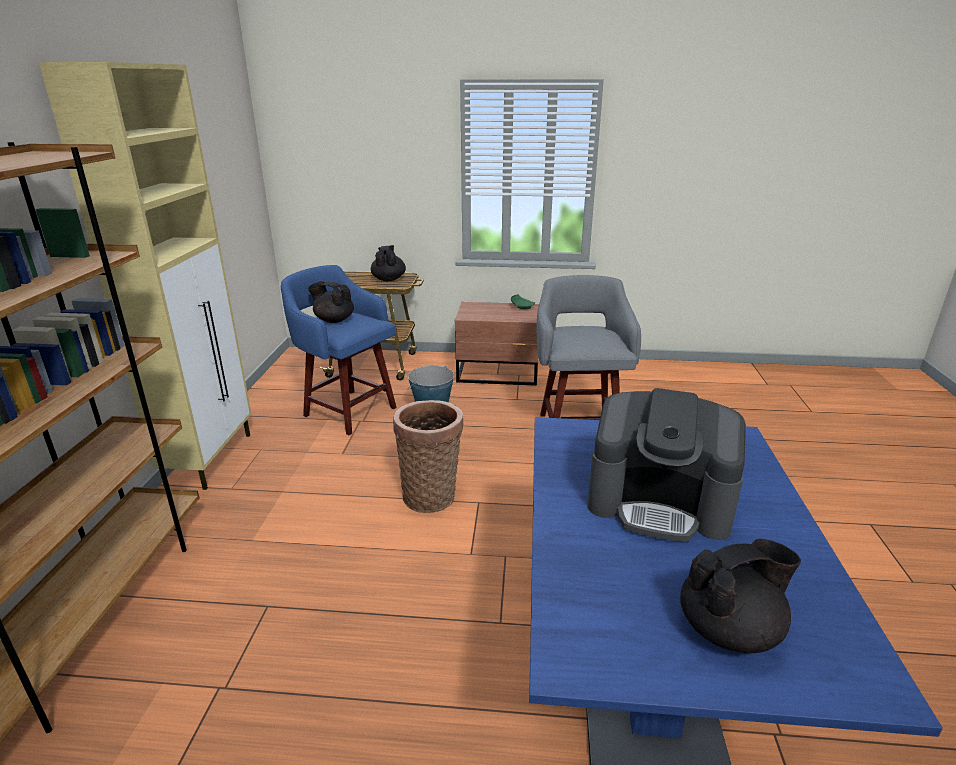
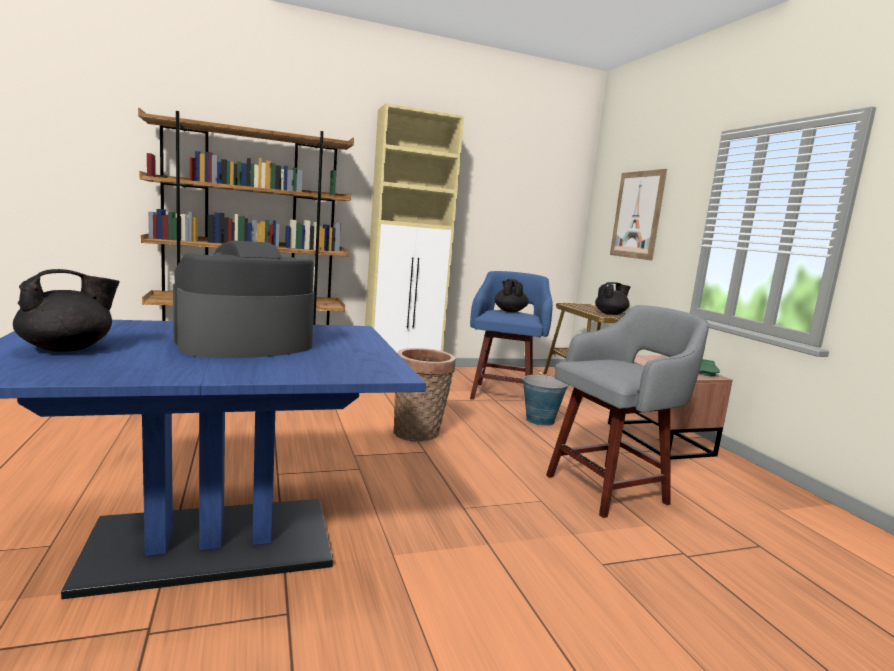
camera: 65 degrees right, 15 degrees down
(359, 163) = (637, 215): none -> picture
(659, 502) = (244, 344): coffee machine -> coffee machine turned 60 degrees clockwise
(729, 629) = (68, 348): black teapot -> black teapot turned 90 degrees counterclockwise

